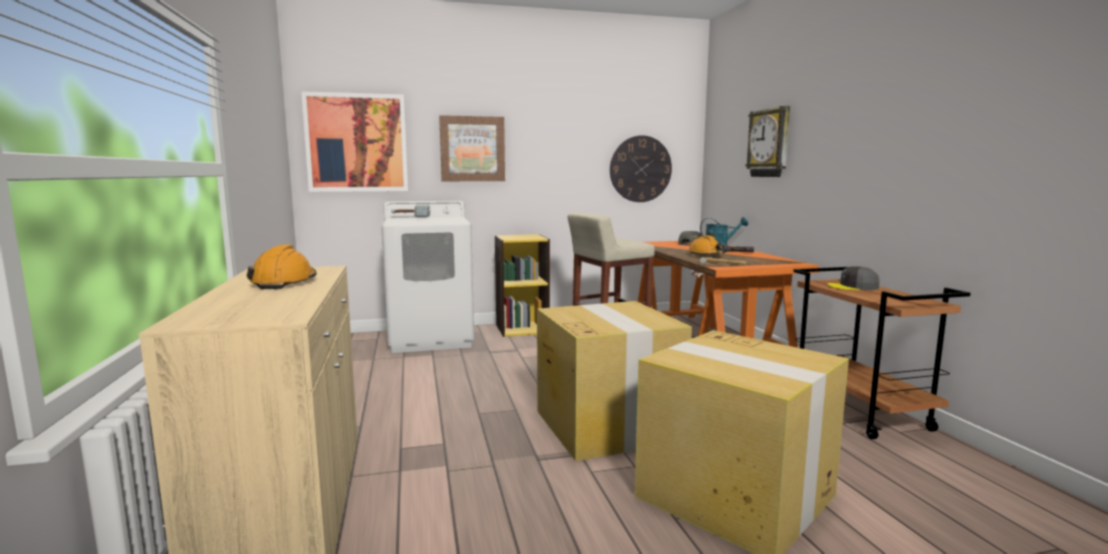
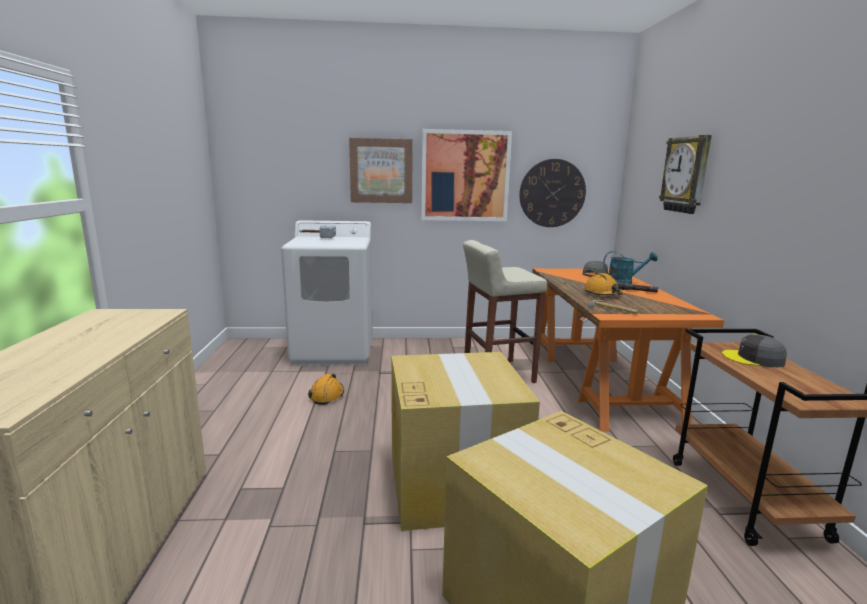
camera: 10 degrees right, 5 degrees up
(284, 282) = (93, 336): orange hard hat -> orange hard hat (327, 395)
(356, 143) = (272, 164): picture -> picture (465, 176)
(522, 328) = (422, 346): yellow bookcase -> none

